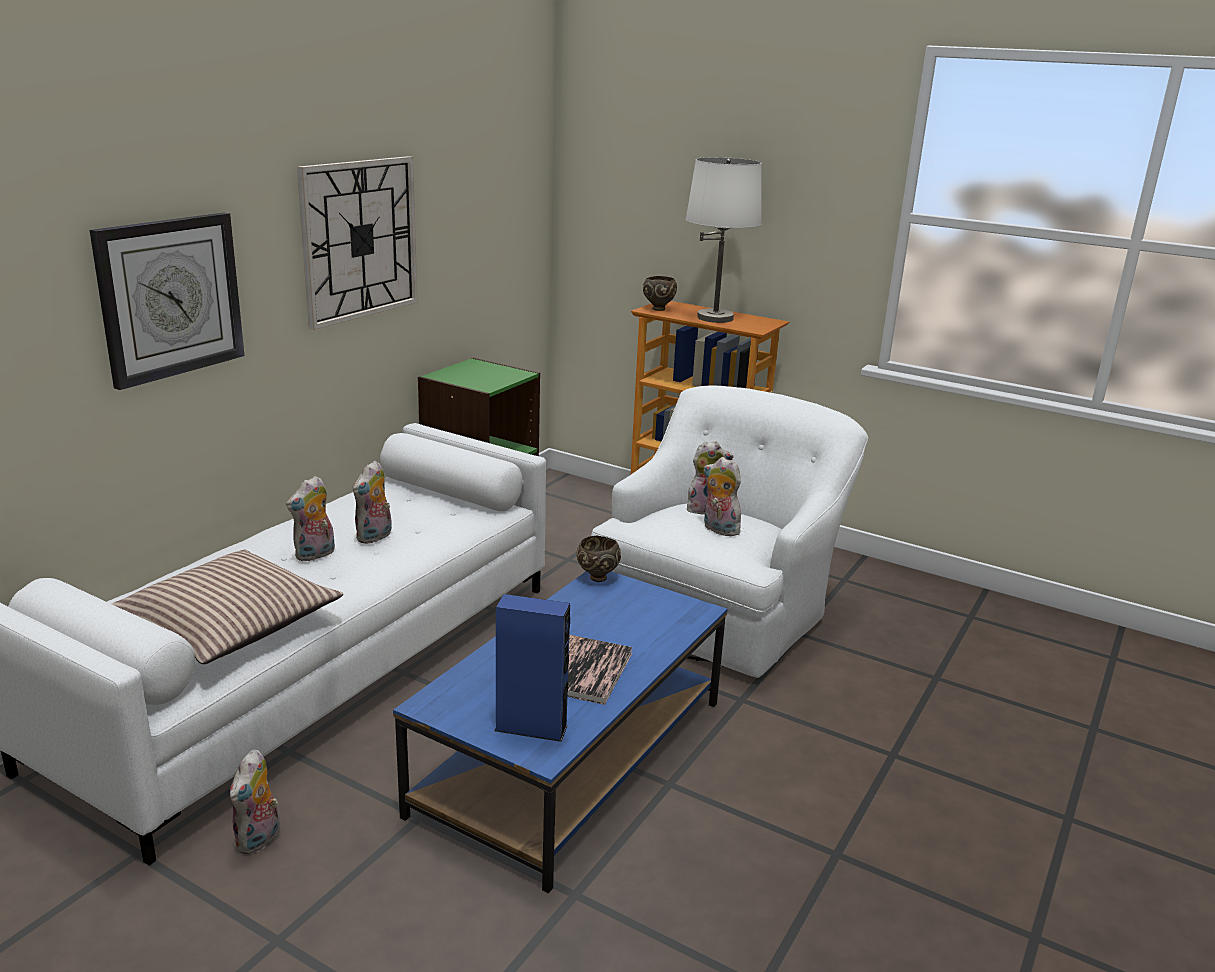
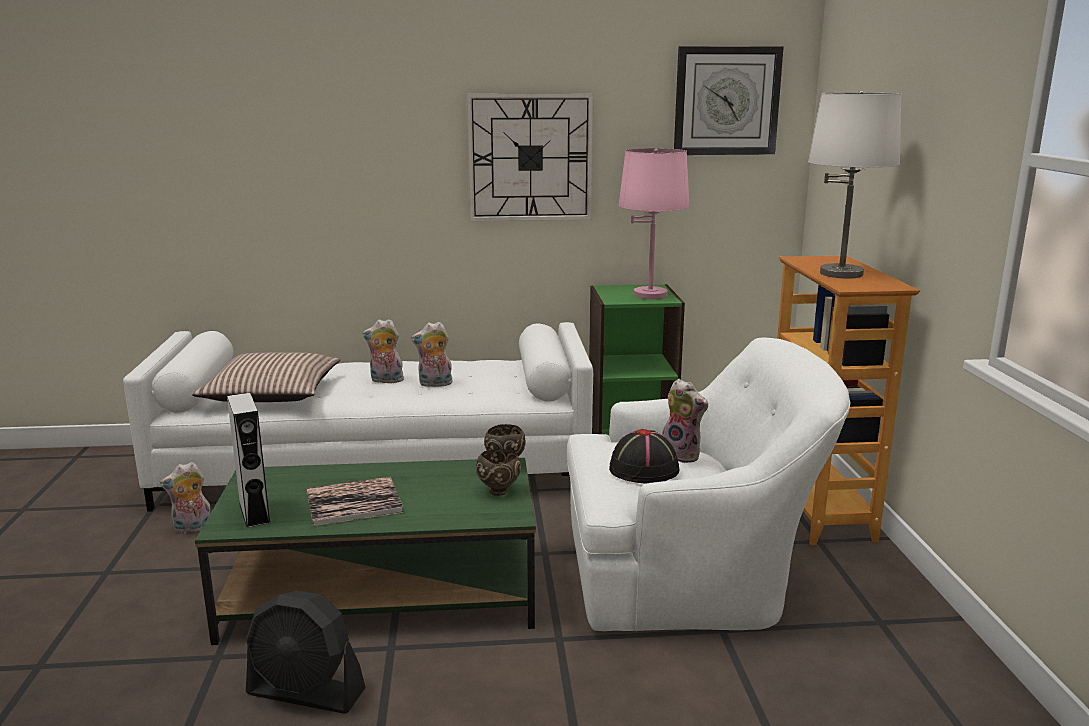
camera: 55 degrees right, 5 degrees down
(170, 297) = (345, 175): wall clock -> wall clock (726, 101)
(494, 372) = (650, 295): none -> pink table lamp
(531, 728) = (254, 513): blue speaker -> grey speaker
(571, 755) = (382, 591): blue coffee table -> green coffee table
(658, 309) = (810, 259): brown bowl -> brown bowl (499, 491)
(692, 854) = (306, 692): none -> black fan
(718, 529) = (644, 469): plush toy -> black hat

